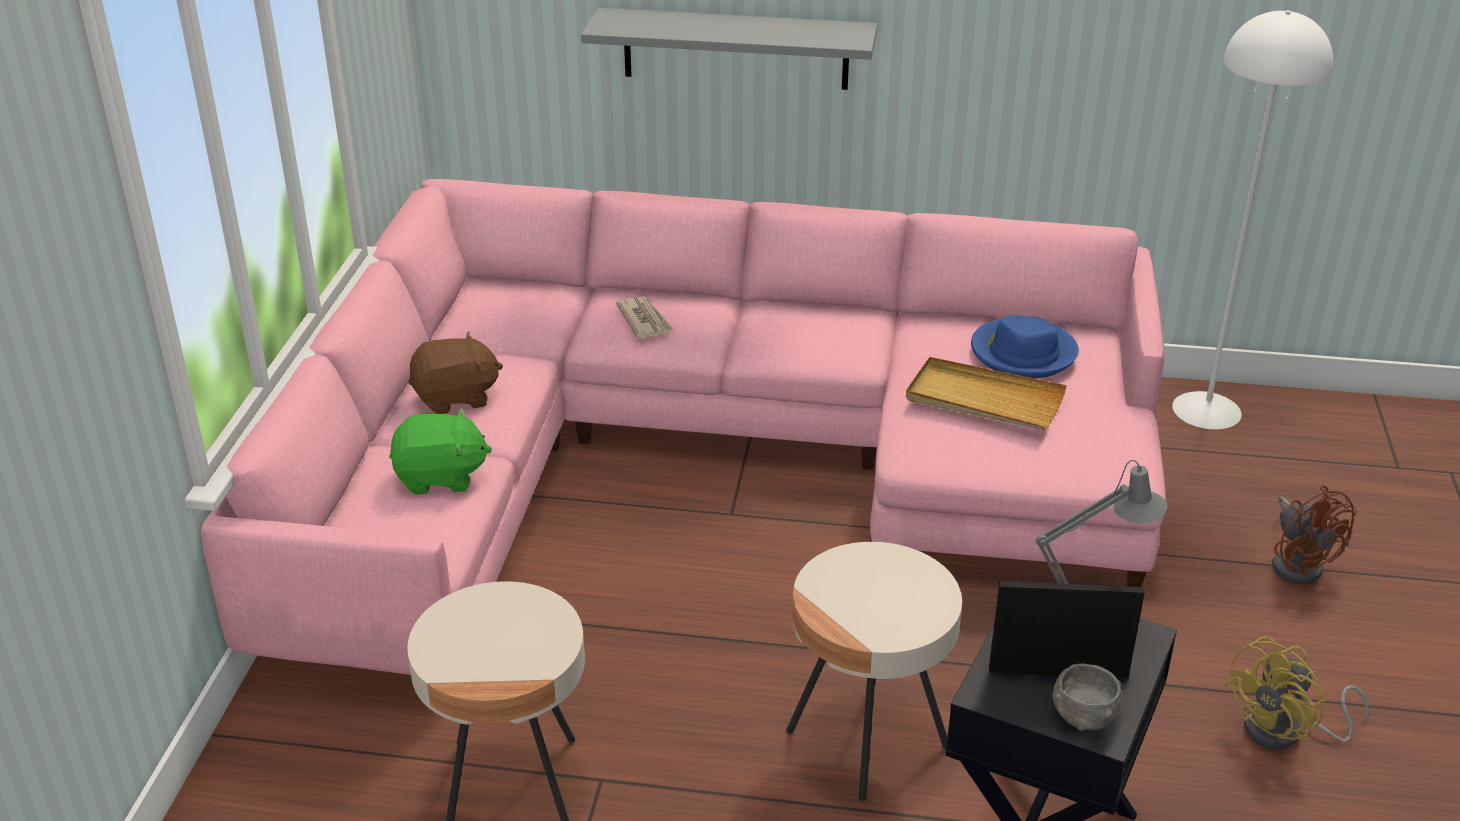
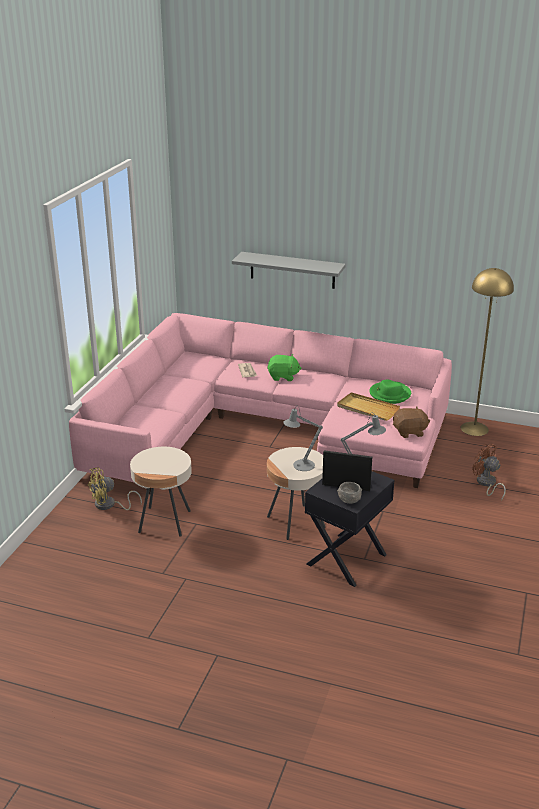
camera: 10 degrees right, 5 degrees down
(441, 477) = (157, 416): green plush toy -> green plush toy (283, 377)
(456, 398) = (169, 391): brown plush toy -> brown plush toy (409, 432)
(891, 603) = (300, 466): none -> grey table lamp
(1022, 352) = (389, 394): blue hat -> green hat
(1207, 410) = (474, 428): white floor lamp -> yellow floor lamp
(1285, 732) = (454, 537): yellow fan -> yellow fan (109, 505)
(1298, 563) = (486, 484): brown fan -> brown fan turned 150 degrees clockwise

